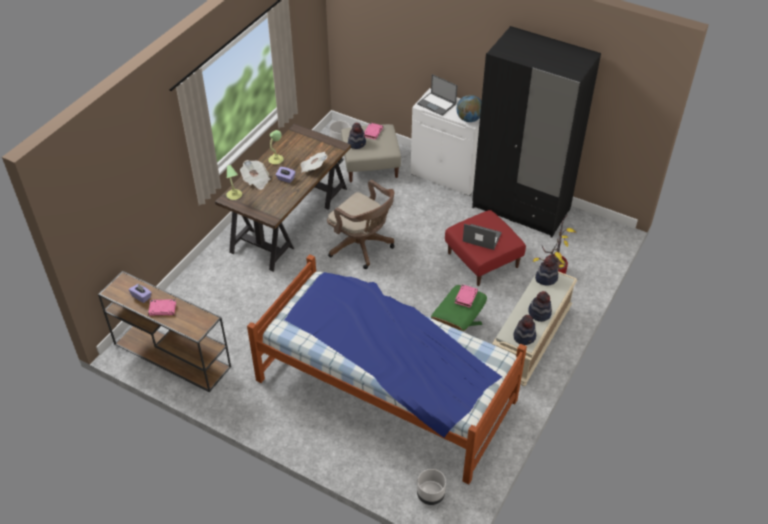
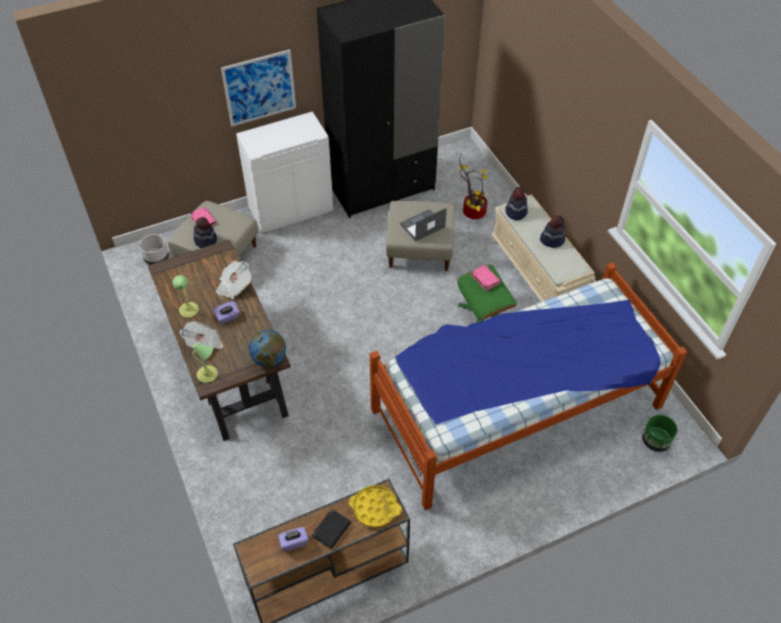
camera: 55 degrees left, 5 degrees up
(163, 309) = (331, 529): pink book -> black book
(193, 321) = (375, 508): none -> yellow tray
(362, 247) = (323, 324): brown office chair -> none
(430, 494) = (655, 441): grey planter -> green planter
(437, 104) = (266, 141): laptop -> none
(455, 64) = (259, 88): none -> picture
(469, 119) = (311, 133): globe -> globe (269, 359)
(483, 260) = (420, 248): red ottoman -> beige ottoman
(524, 336) = (571, 264): hat -> none

